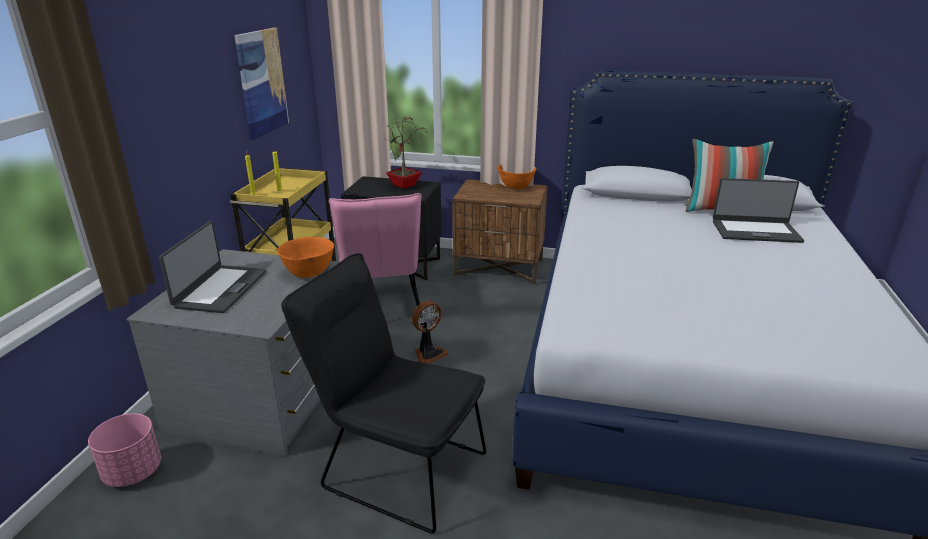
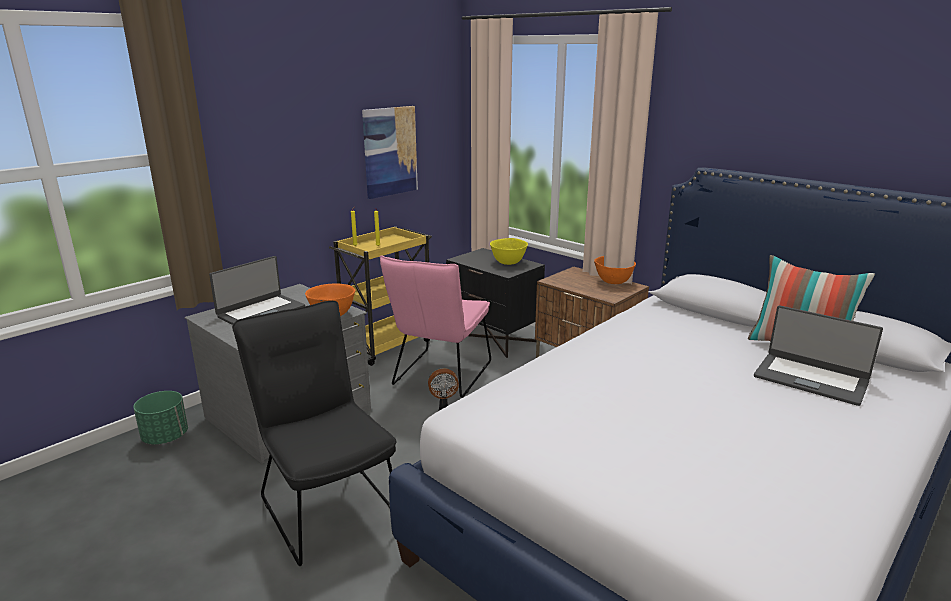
camera: 30 degrees right, 5 degrees down
(133, 472) = (165, 437): pink planter -> green planter
(405, 186) = (508, 262): potted plant -> yellow bowl

